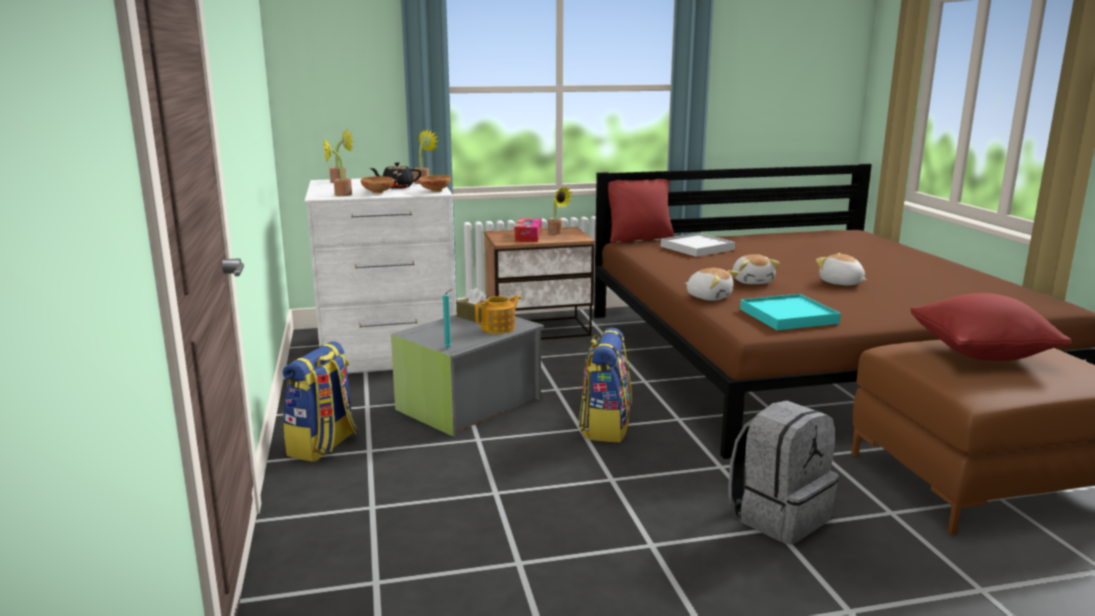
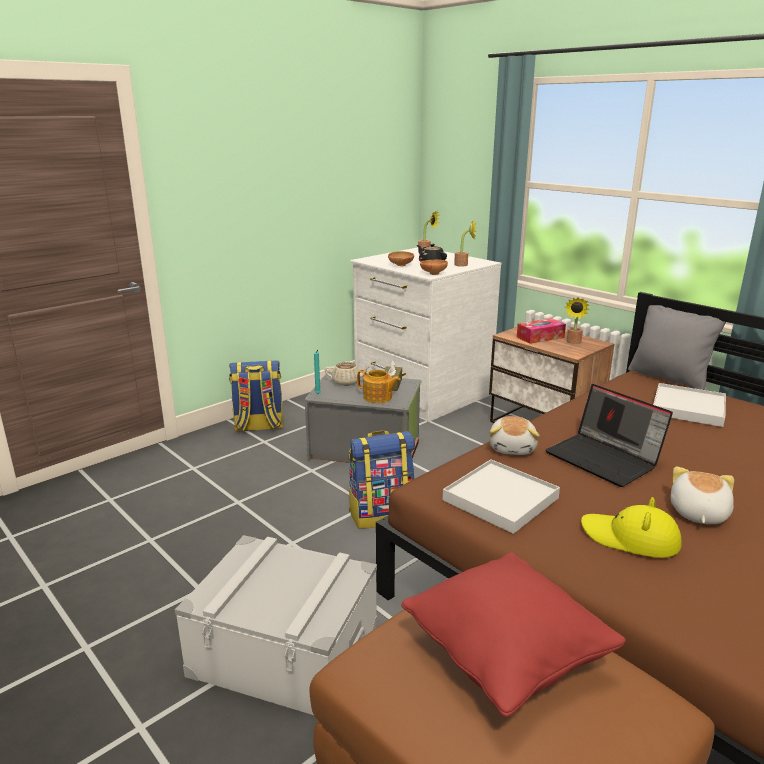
camera: 60 degrees right, 5 degrees up
(339, 195) = (378, 261): potted plant -> none
(438, 331) = (347, 382): none -> beige teapot
(639, 239) = (669, 378): red pillow -> grey pillow
(752, 281) = (605, 459): plush toy -> laptop
(779, 516) = (285, 650): grey backpack -> grey storage box
(788, 316) = (500, 499): turquoise tray -> white tray
(860, 302) = (630, 538): none -> yellow hat

